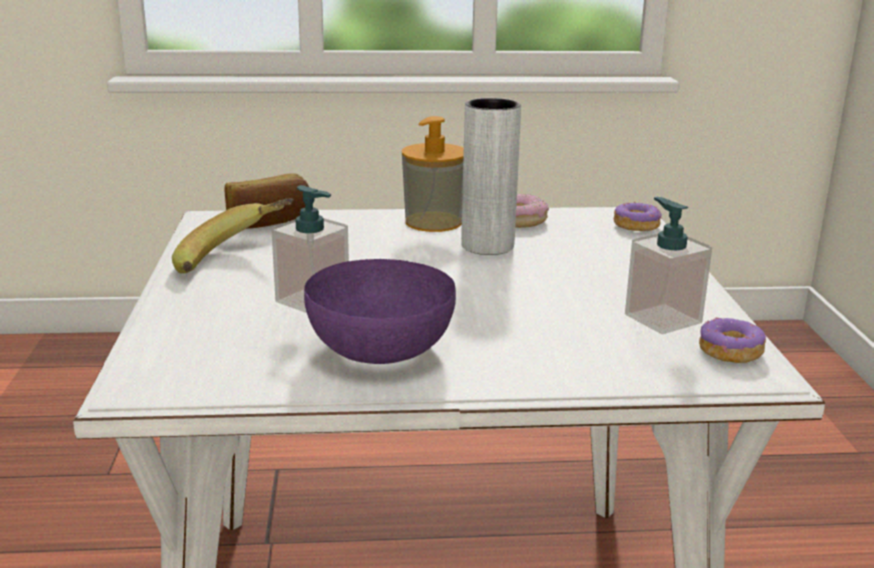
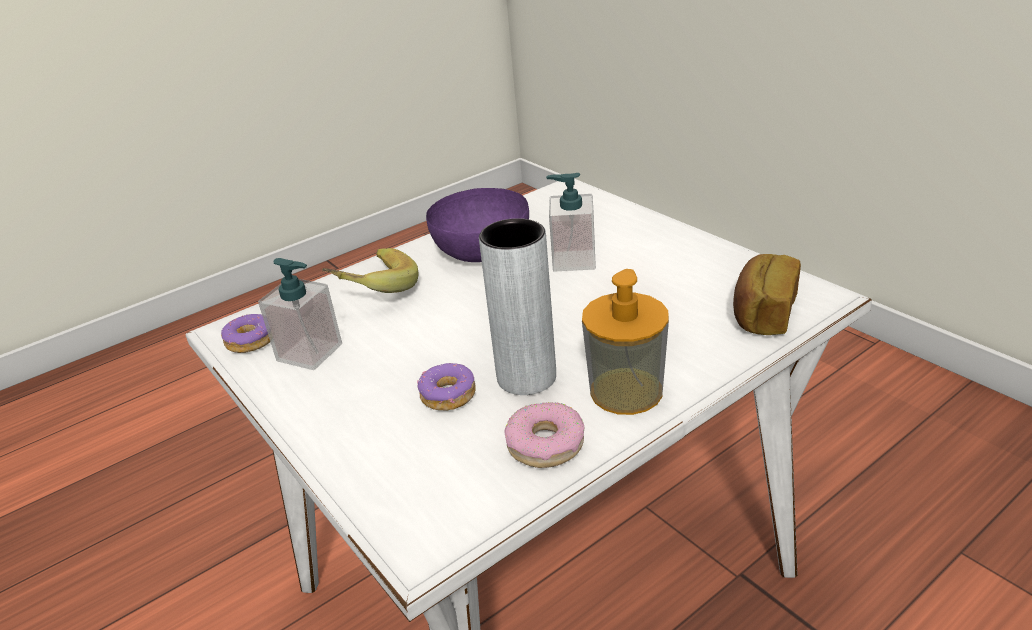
camera: 150 degrees right, 10 degrees up
(236, 261) = (687, 264): banana -> banana (373, 291)
(636, 225) = (397, 509): donut -> donut (448, 395)

